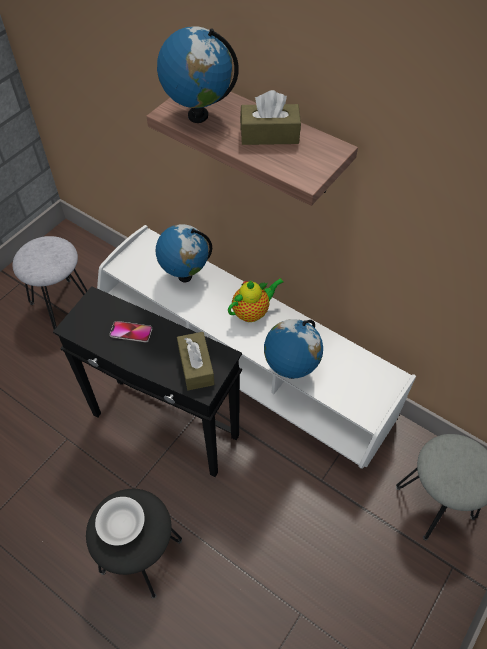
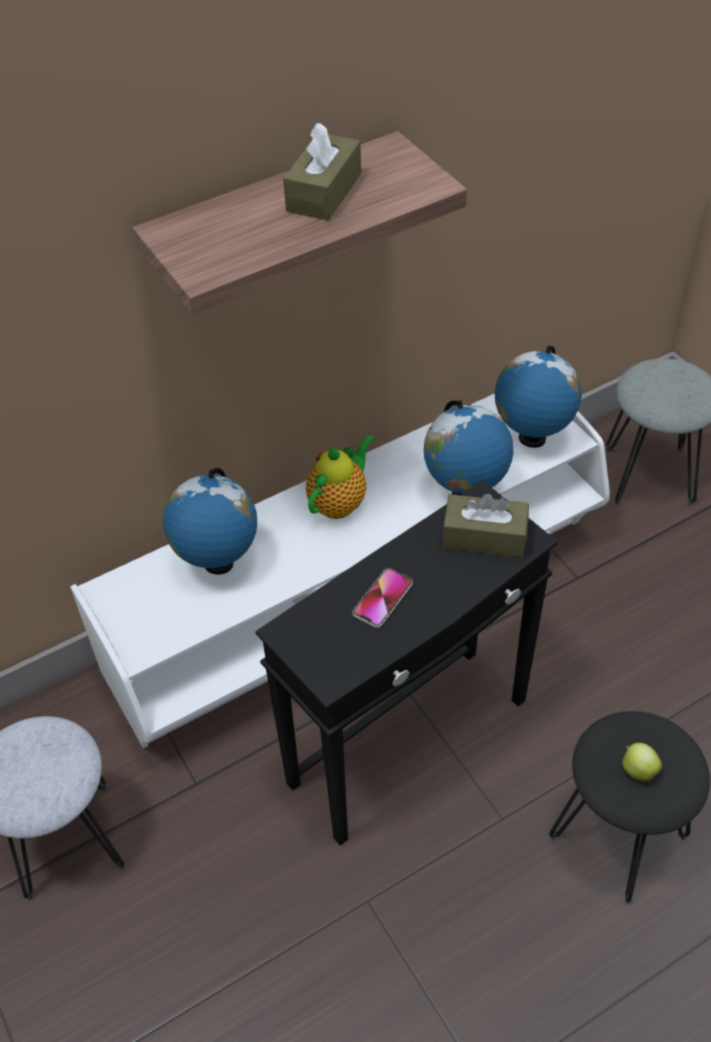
camera: 65 degrees left, 5 degrees down
(121, 525) = (637, 770): white bowl -> apple
(198, 115) = (231, 245): globe -> globe (531, 438)
(252, 312) = (340, 502): teapot -> teapot turned 45 degrees clockwise

